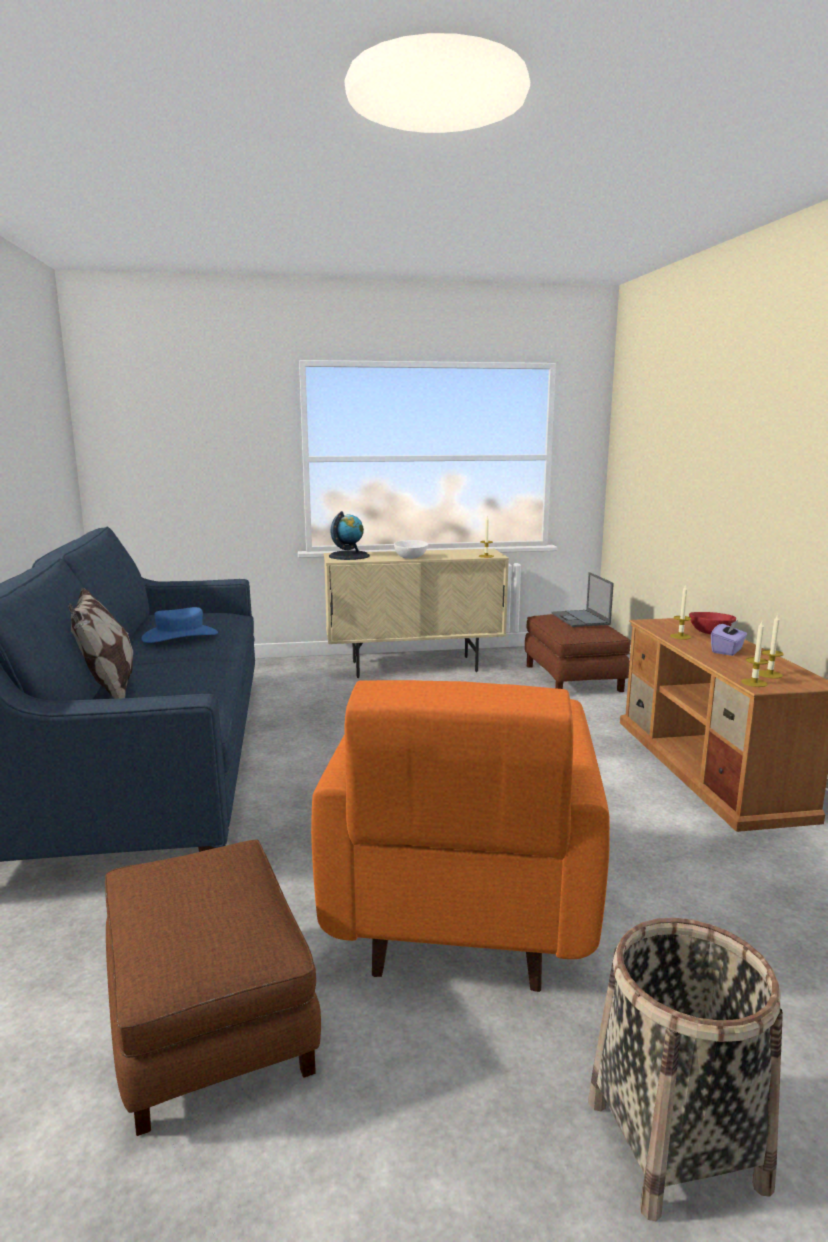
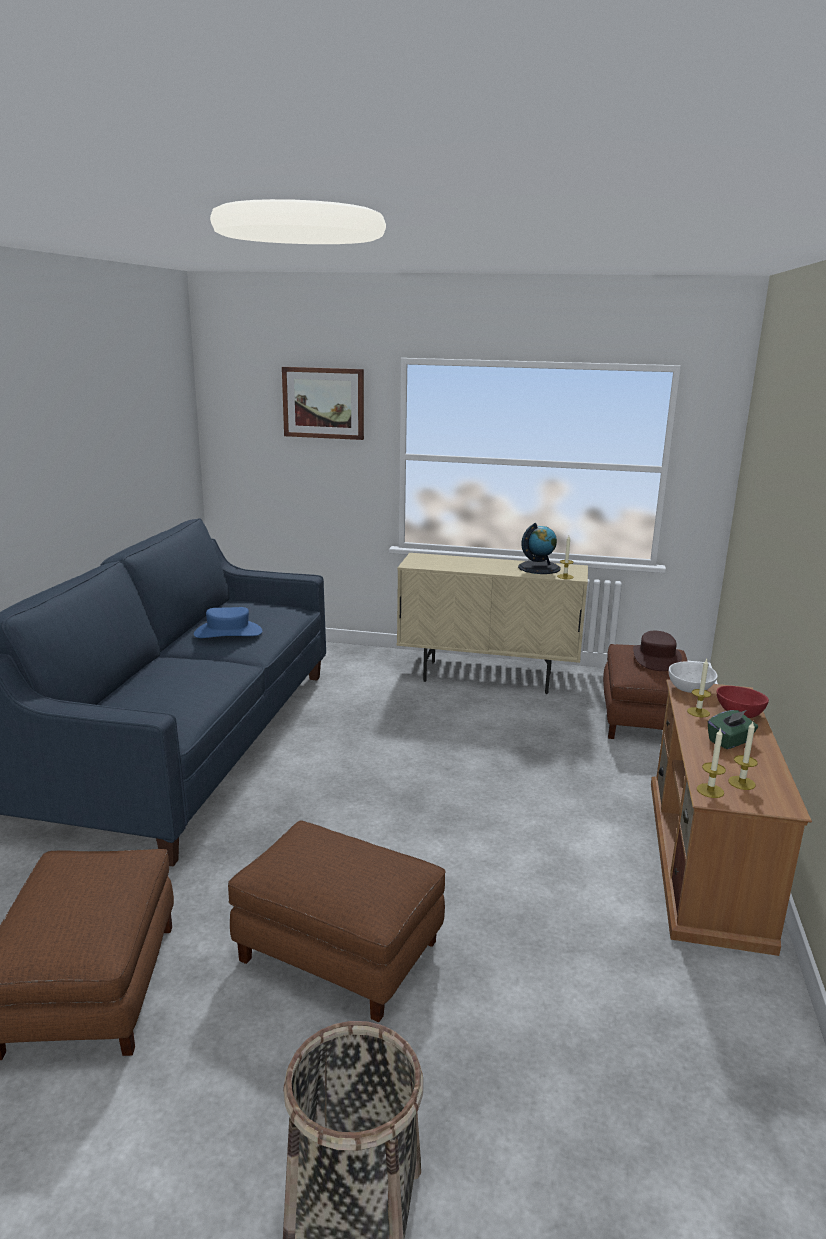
camera: 20 degrees right, 5 degrees up
(107, 691) = (128, 686): pillow -> none
(219, 408) = (323, 403): none -> picture
(349, 556) = (428, 560): globe -> globe (539, 568)
(410, 557) = (485, 569): white bowl -> white bowl (689, 688)
(460, 913) = (337, 952): orange armchair -> brown ottoman
(581, 619) = (656, 658): laptop -> brown hat
(727, 651) = (730, 741): purple tissue box -> green tissue box

